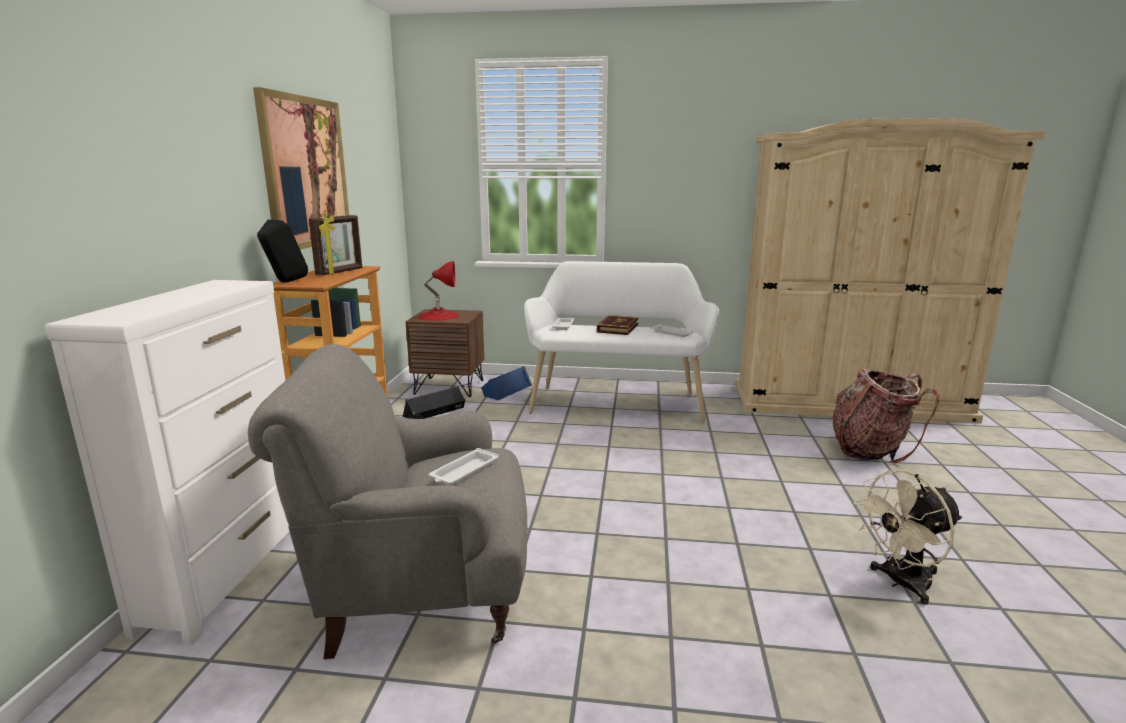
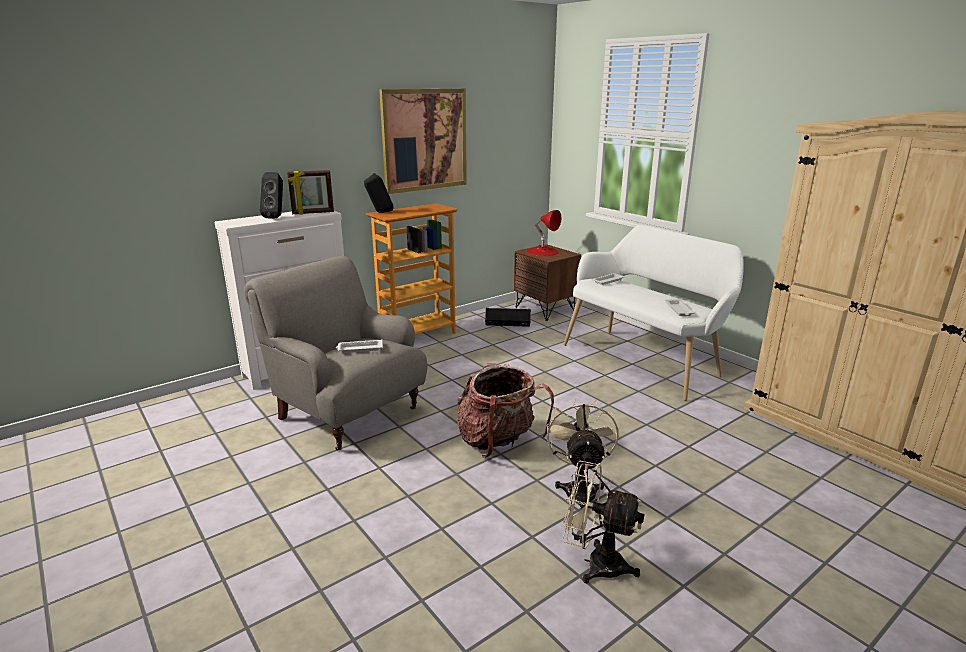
camera: 45 degrees right, 5 degrees up
(176, 300) = (276, 217): none -> black speaker
(340, 272) = (424, 210): picture frame -> picture frame (313, 213)
(506, 390) = (579, 324): blue speaker -> none
(618, 328) = (645, 293): book -> none
(778, 531) = (579, 489): none -> beige fan
(870, 450) = (801, 486): backpack -> backpack (498, 442)

